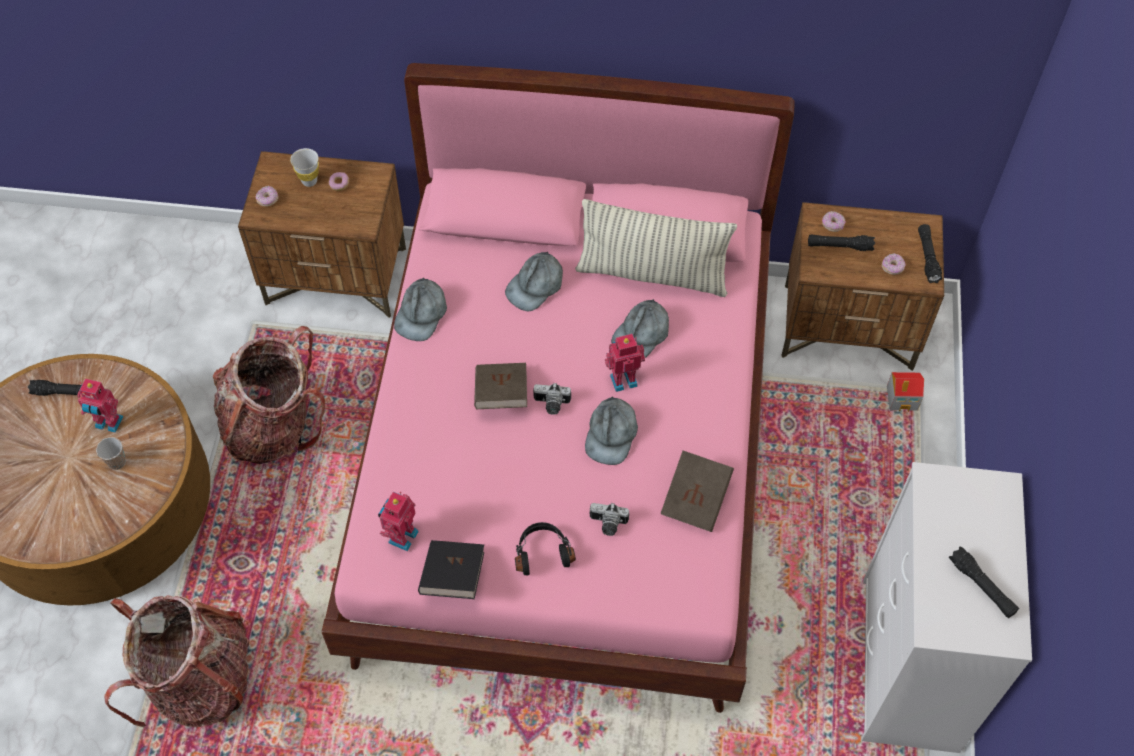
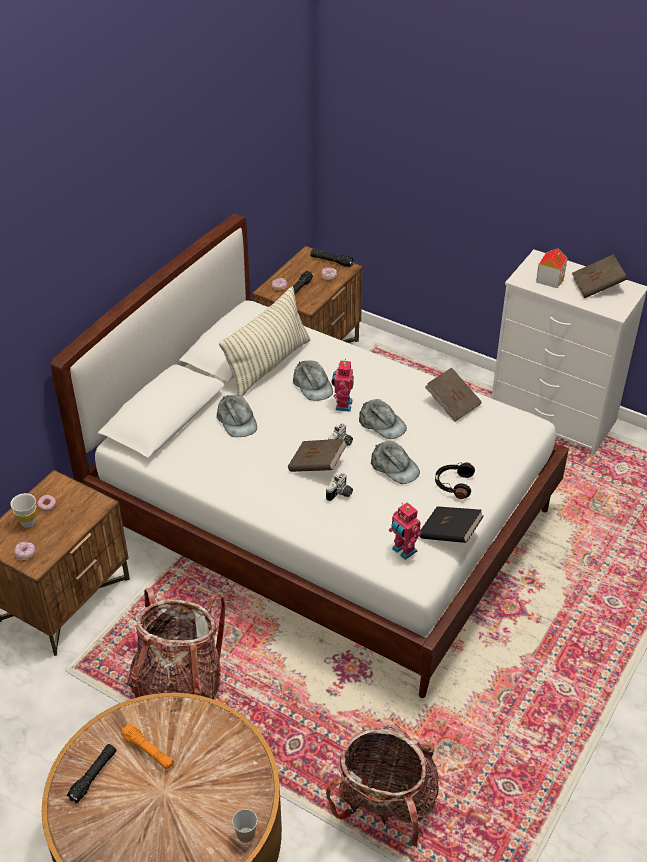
camera: 65 degrees left, 15 degrees down
(108, 423) = (148, 751): toy robot -> orange flashlight
(117, 462) = (192, 754): cup -> cup (246, 835)
(421, 313) = (218, 485): grey cap -> grey cap (394, 467)
(568, 461) = (323, 520): pink bed -> white bed
(607, 524) = (449, 448): camera -> camera (341, 494)
(902, 399) = (375, 352): toy house -> toy house (550, 279)
(982, 586) = (597, 286): black flashlight -> brown book

